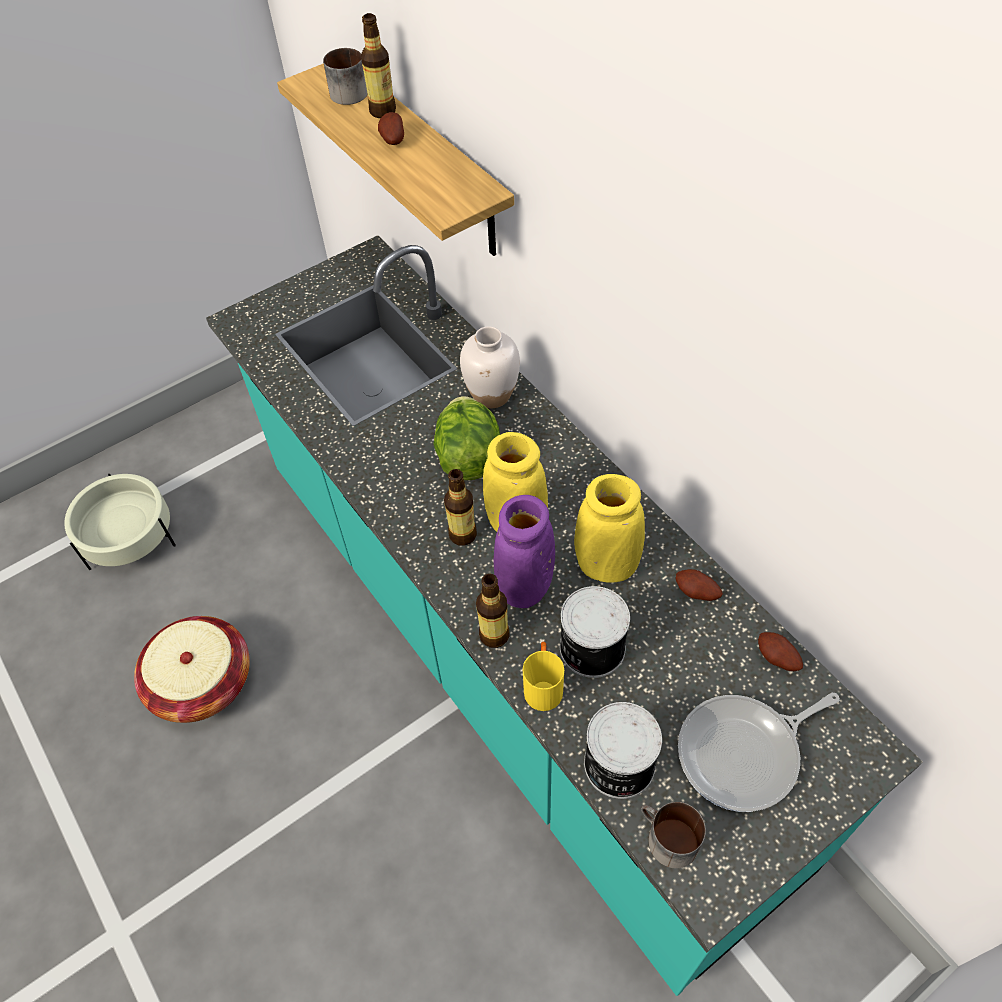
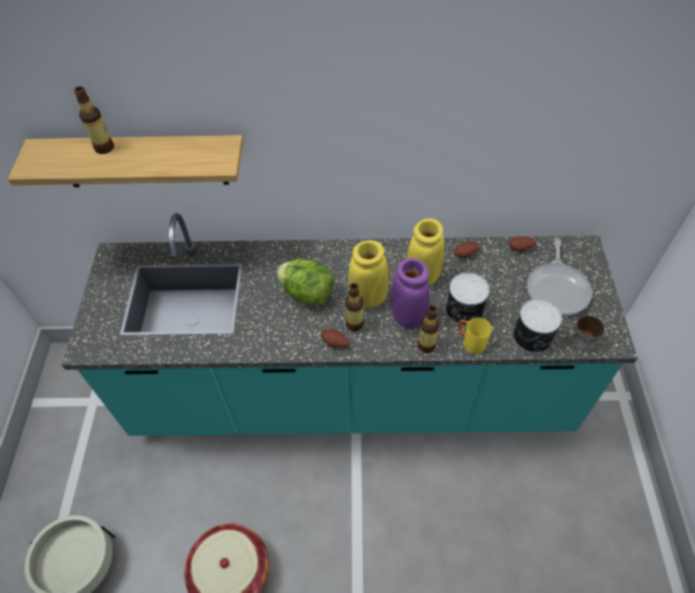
camera: 55 degrees left, 0 degrees up
(348, 91) = (64, 152): mug -> none
(392, 140) = (135, 156): potato -> potato (334, 343)
(492, 395) = (276, 260): white vase -> none

